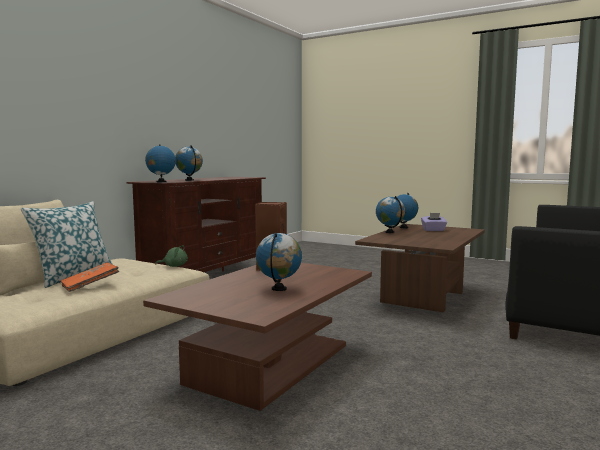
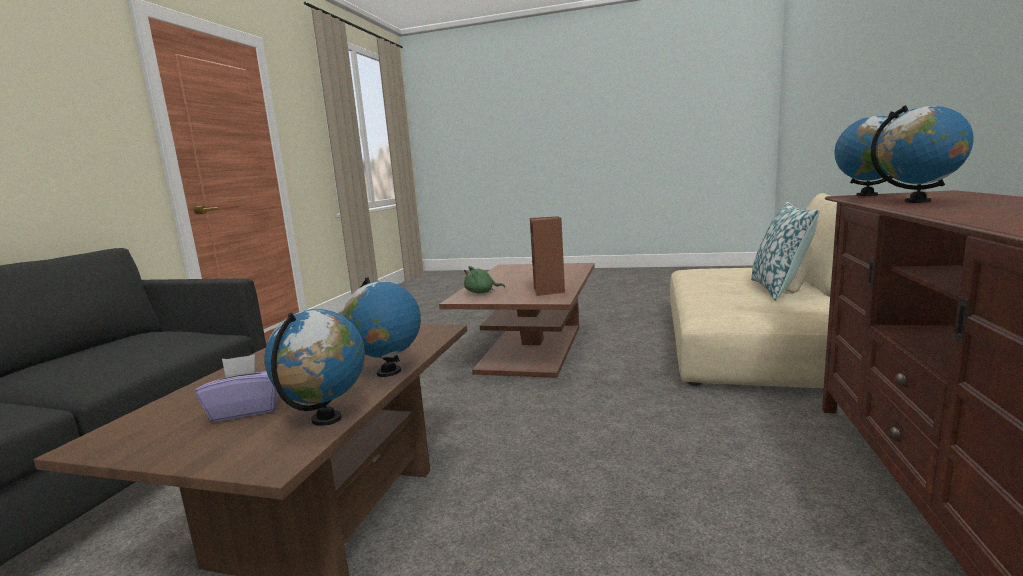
camera: 165 degrees right, 5 degrees up
(90, 286) = (721, 285): orange book -> none
(174, 266) = (730, 317): green plush toy -> green plush toy (482, 292)
(279, 289) = (514, 278): globe -> none

